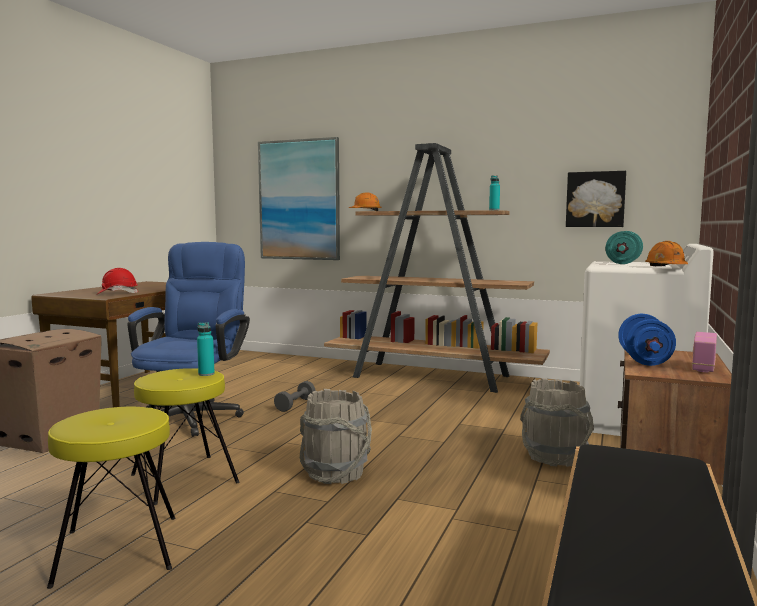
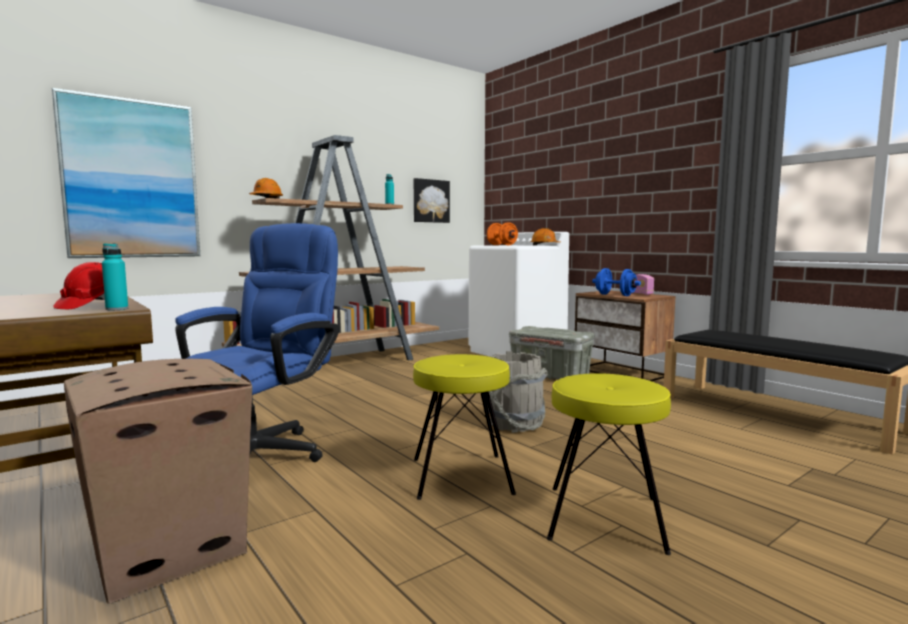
camera: 60 degrees left, 0 degrees up
(193, 415) = (262, 452): blue office chair -> blue office chair turned 75 degrees clockwise
(206, 374) = (468, 355): turquoise bottle -> turquoise bottle (117, 309)
(295, 405) = (319, 410): grey dumbbell -> none
(555, 457) = (550, 375): grey bucket -> grey storage box
(623, 263) = (502, 245): turquoise dumbbell -> orange dumbbell

